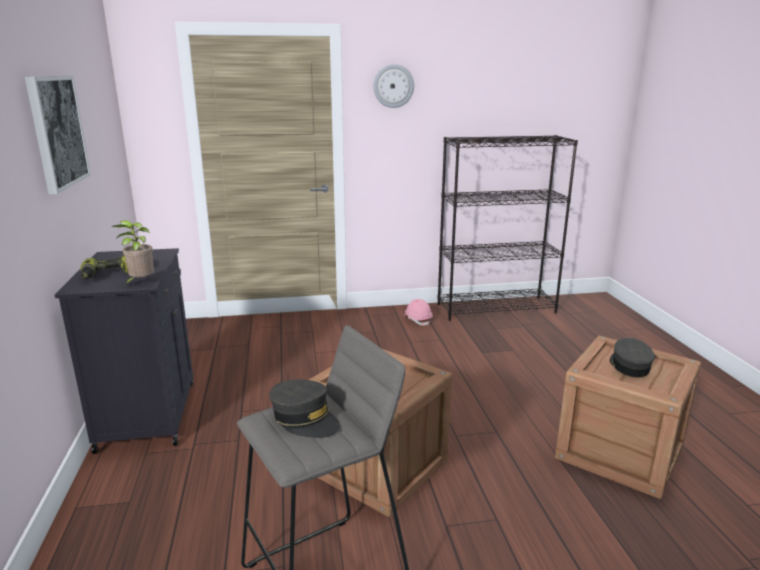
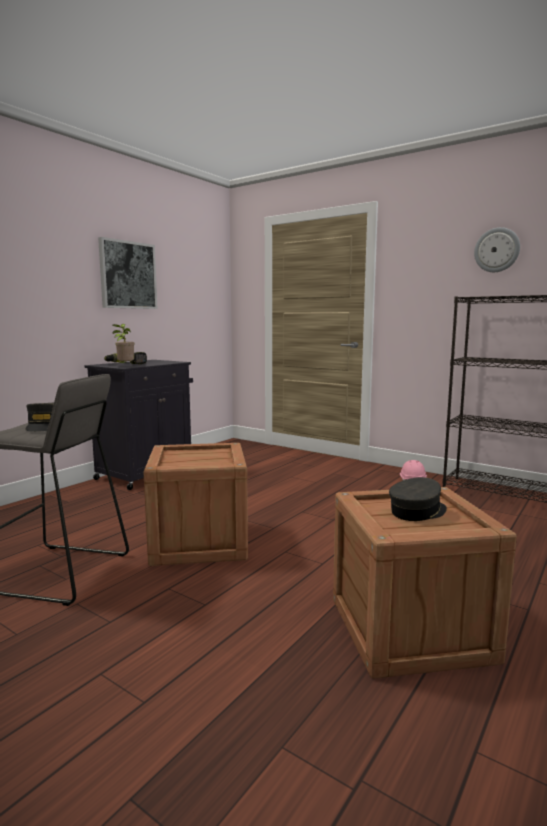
camera: 45 degrees right, 10 degrees down
(393, 86) = (420, 251): wall clock -> wall clock (497, 250)

